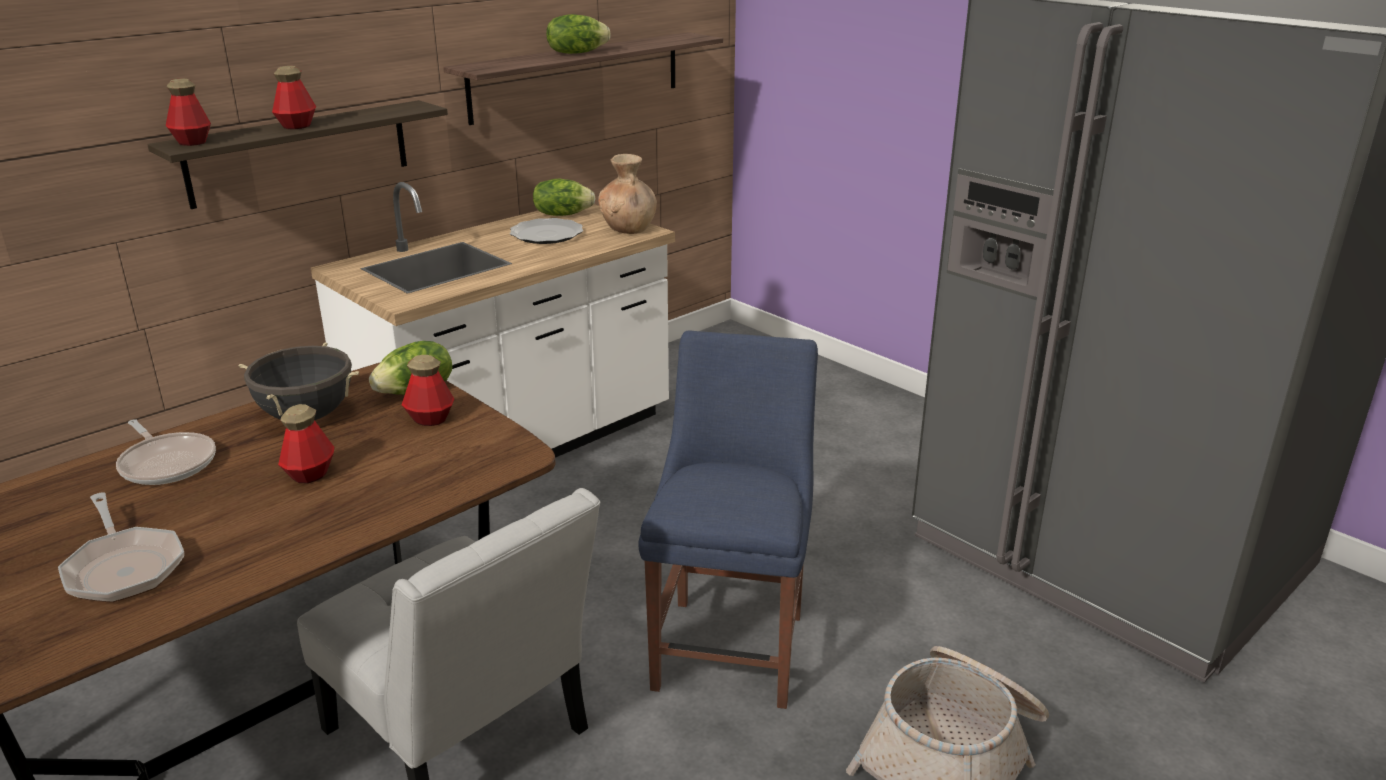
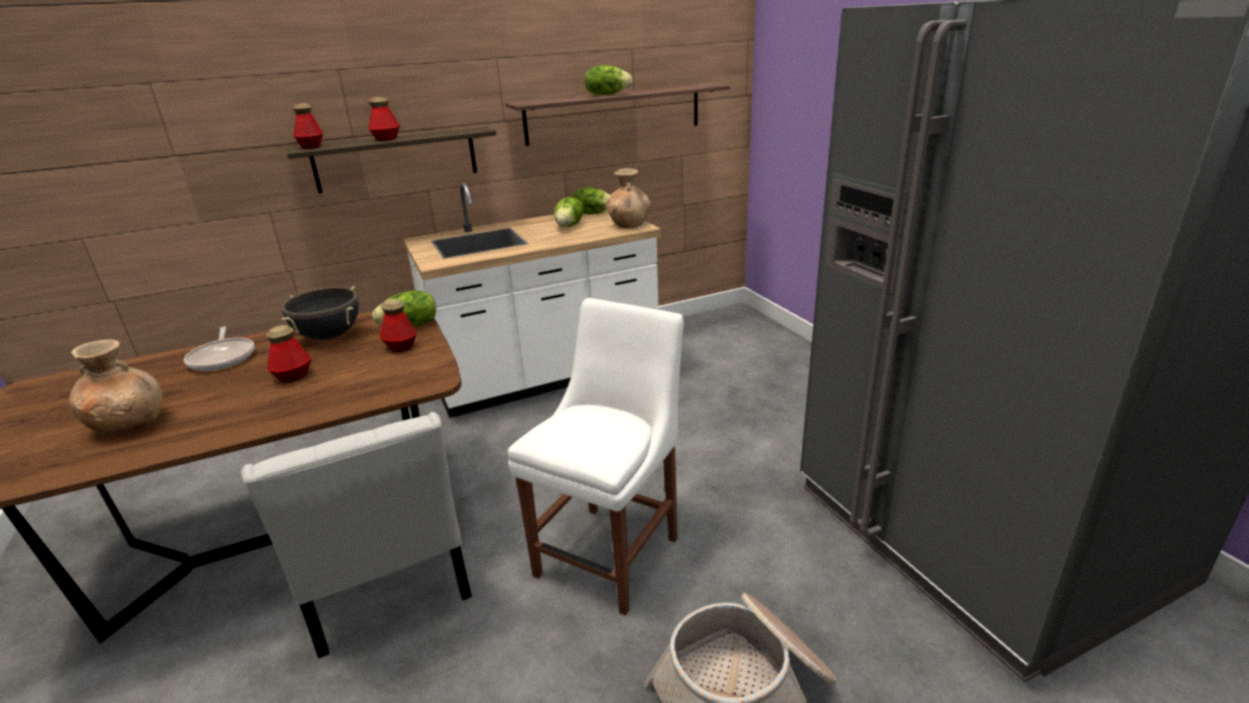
camera: 20 degrees right, 0 degrees up
(123, 567) = (130, 424): frying pan -> brown vase
(547, 234) = (570, 226): plate -> lettuce
(731, 645) = (612, 552): blue chair -> white chair

